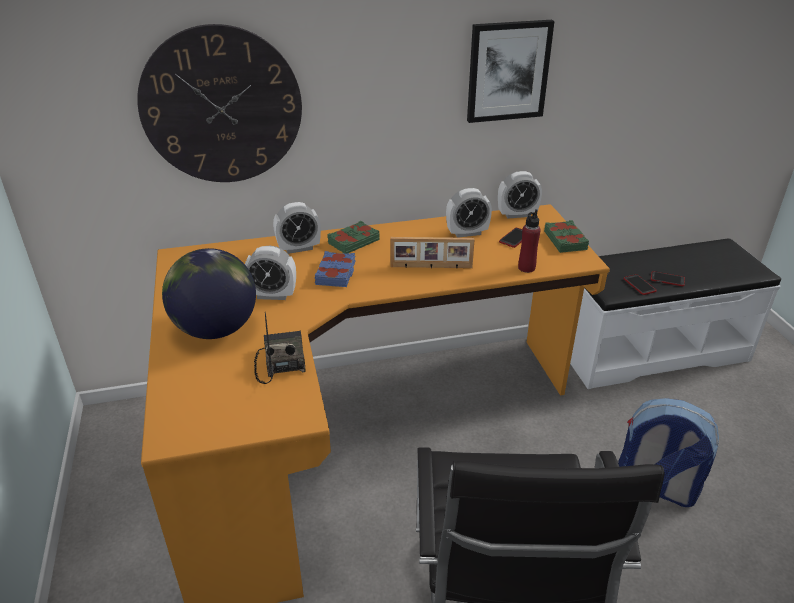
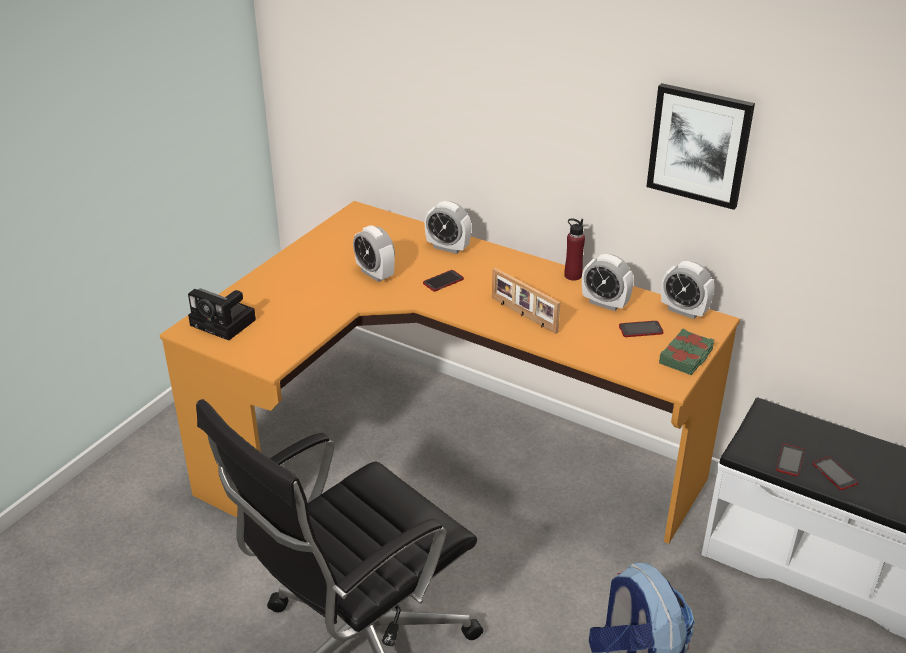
camera: 45 degrees right, 0 degrees up
(199, 409) = (225, 323): none -> camera
(216, 329) = (306, 278): globe -> none
(222, 107) = (421, 92): wall clock -> none
(280, 362) = (310, 322): radio -> none
(336, 273) = (443, 281): blue book -> phone
(353, 241) = (497, 262): green book -> none
(526, 268) = (603, 359): red bottle -> red bottle (573, 275)

